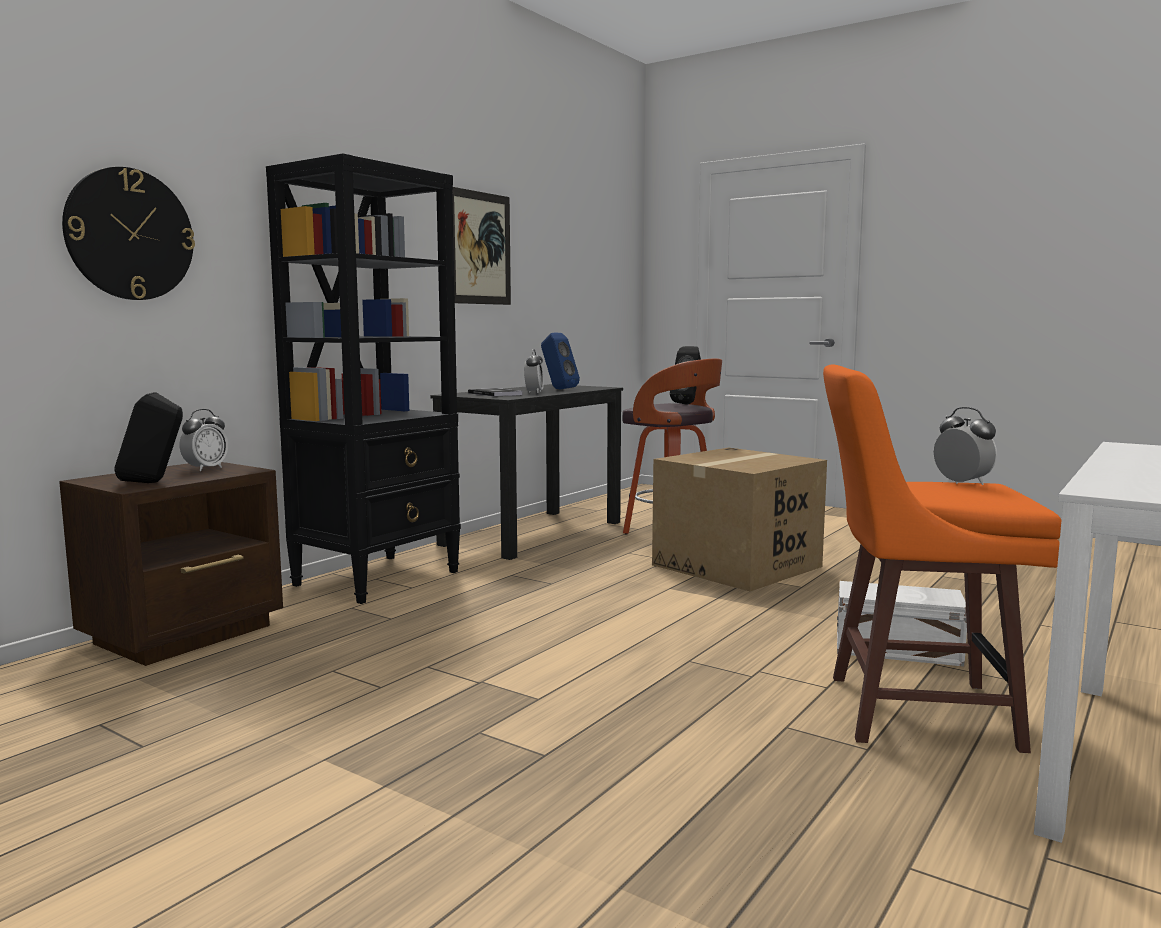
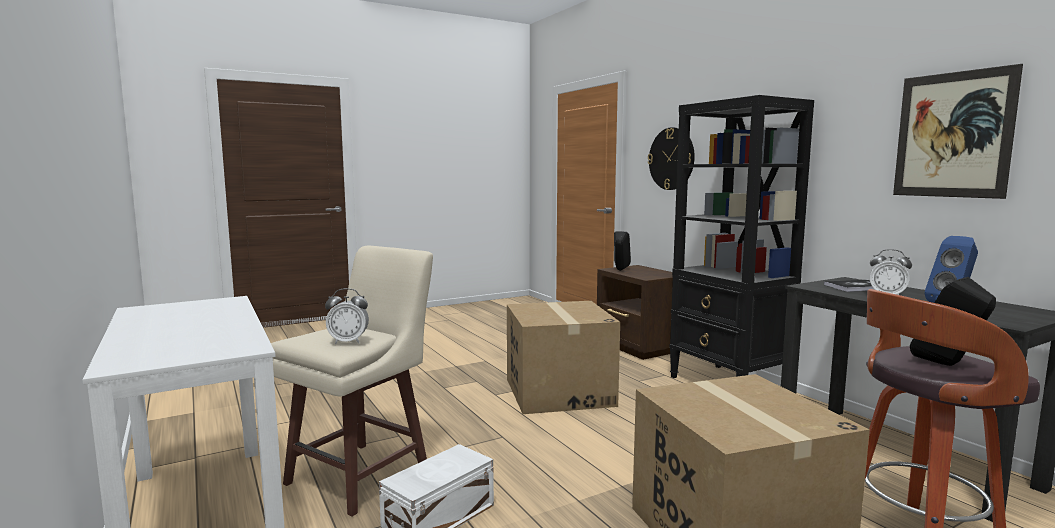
camera: 115 degrees right, 0 degrees up
(205, 469) = (655, 274): alarm clock -> none
(485, 657) = (558, 392): none -> cardboard box
(914, 711) = (362, 475): orange stool -> beige stool

